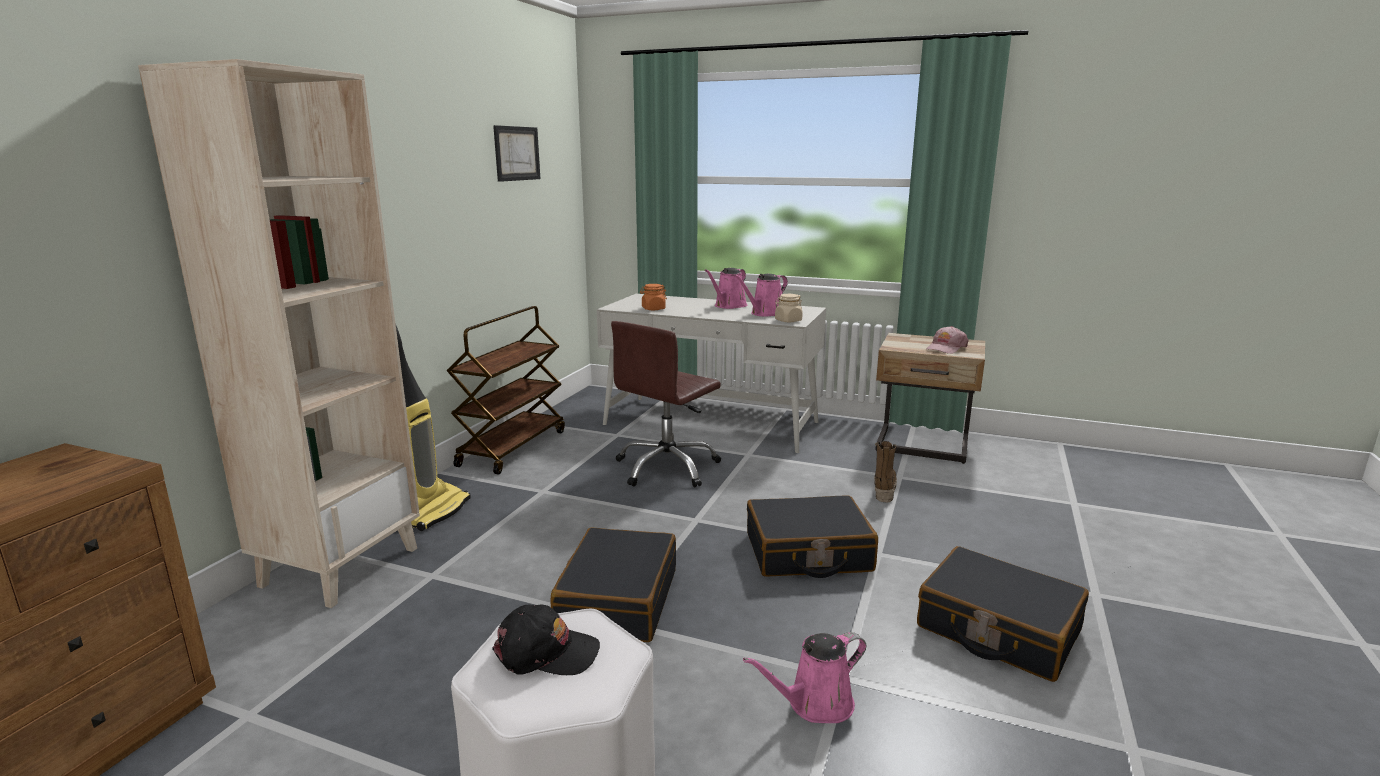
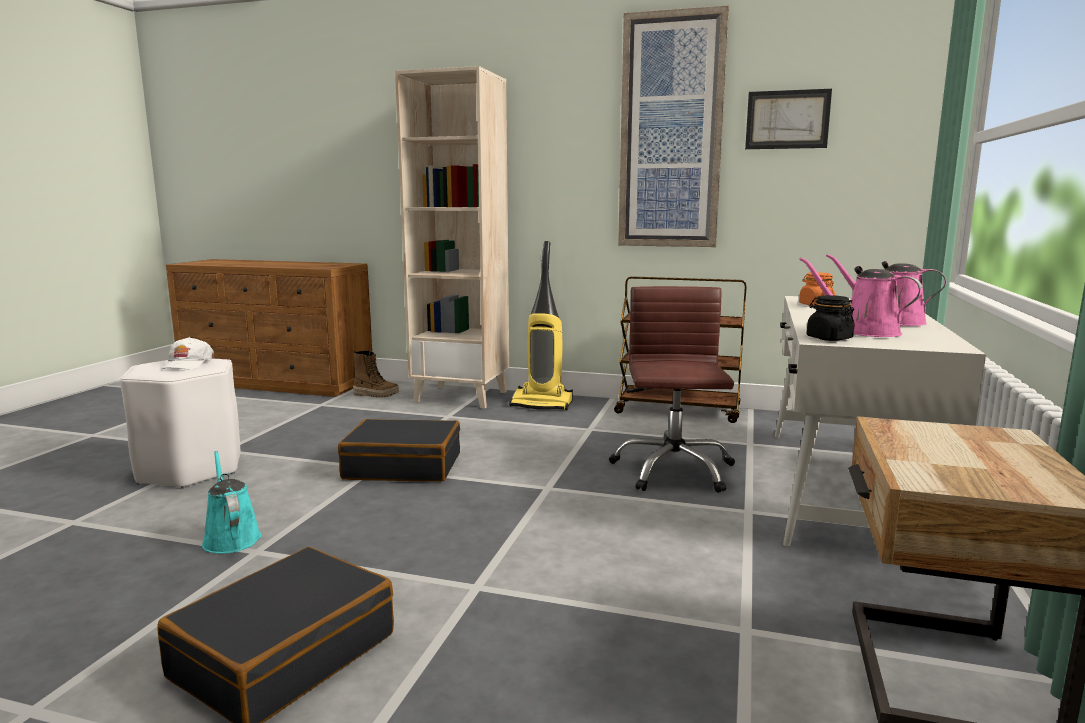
camera: 85 degrees right, 5 degrees down
(448, 164) = (671, 132): none -> picture
(546, 652) = (187, 364): black cap -> white cap
(667, 468) = (672, 470): brown office chair -> brown office chair turned 60 degrees clockwise
(788, 321) = (828, 338): beige jar -> black jar
(808, 553) = (478, 543): black suitcase -> none
(815, 704) = (231, 538): pink watering can -> turquoise watering can
(883, 489) = (682, 609): boot -> boot (376, 395)
(946, 348) = (951, 463): pink cap -> none

